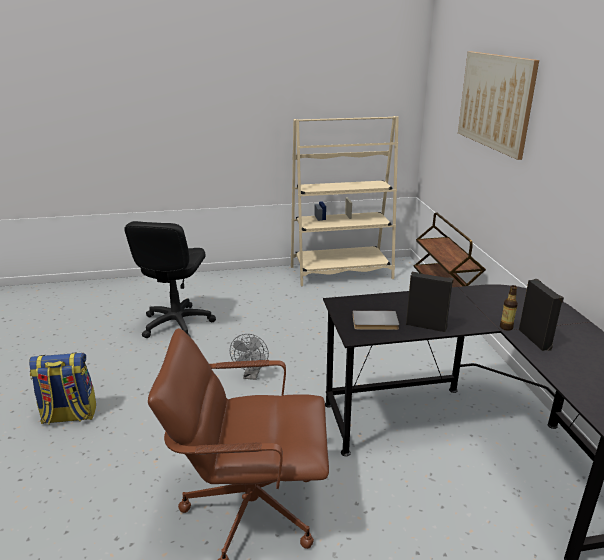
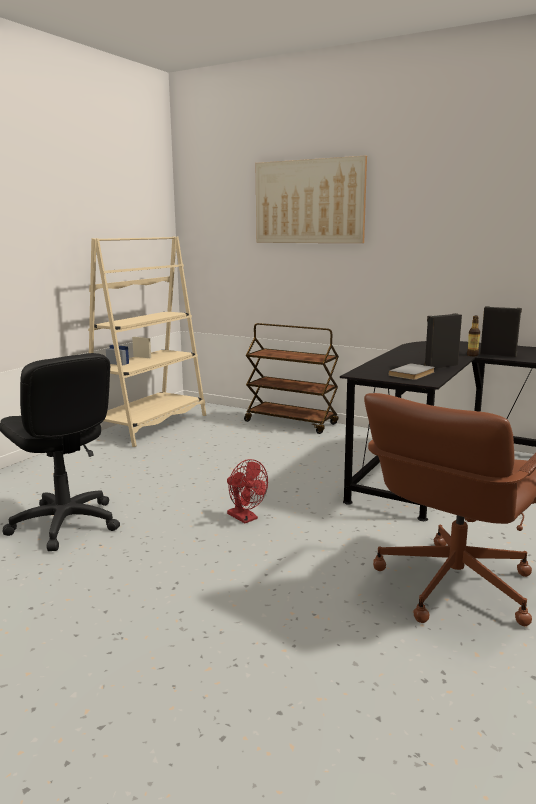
camera: 50 degrees left, 10 degrees down
(69, 416) = (133, 655): backpack -> none
(251, 375) = (246, 518): grey fan -> red fan

